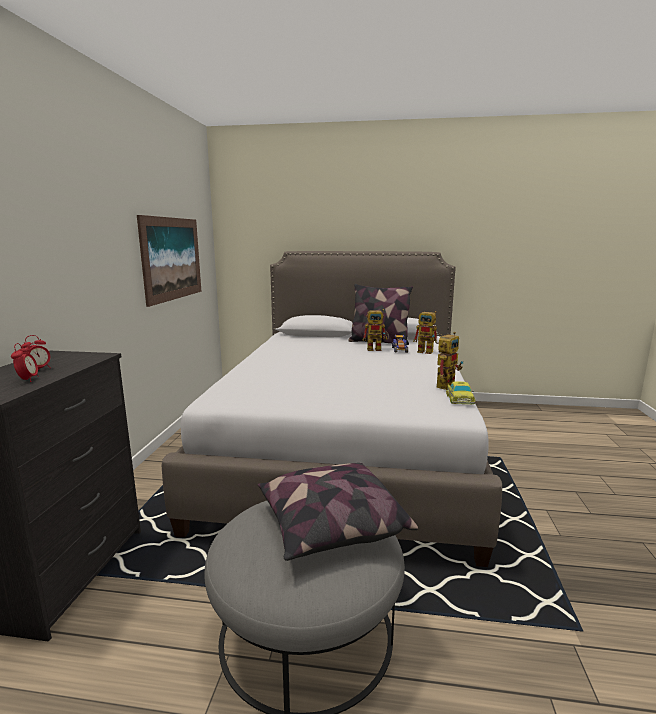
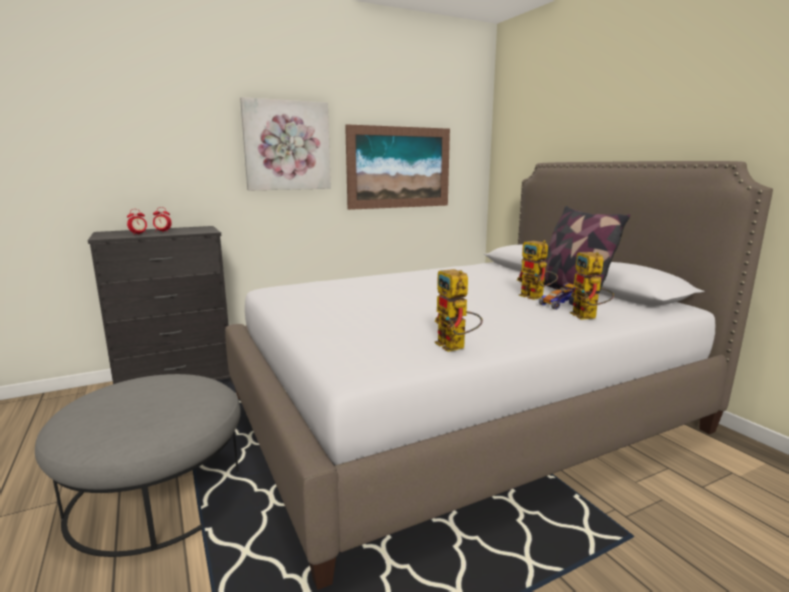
camera: 55 degrees right, 0 degrees up
(97, 239) = (287, 146): none -> picture
(330, 526) = (161, 406): pillow -> none
(446, 384) = (455, 347): toy robot -> toy robot turned 60 degrees clockwise
(459, 398) = (409, 362): toy car -> none

